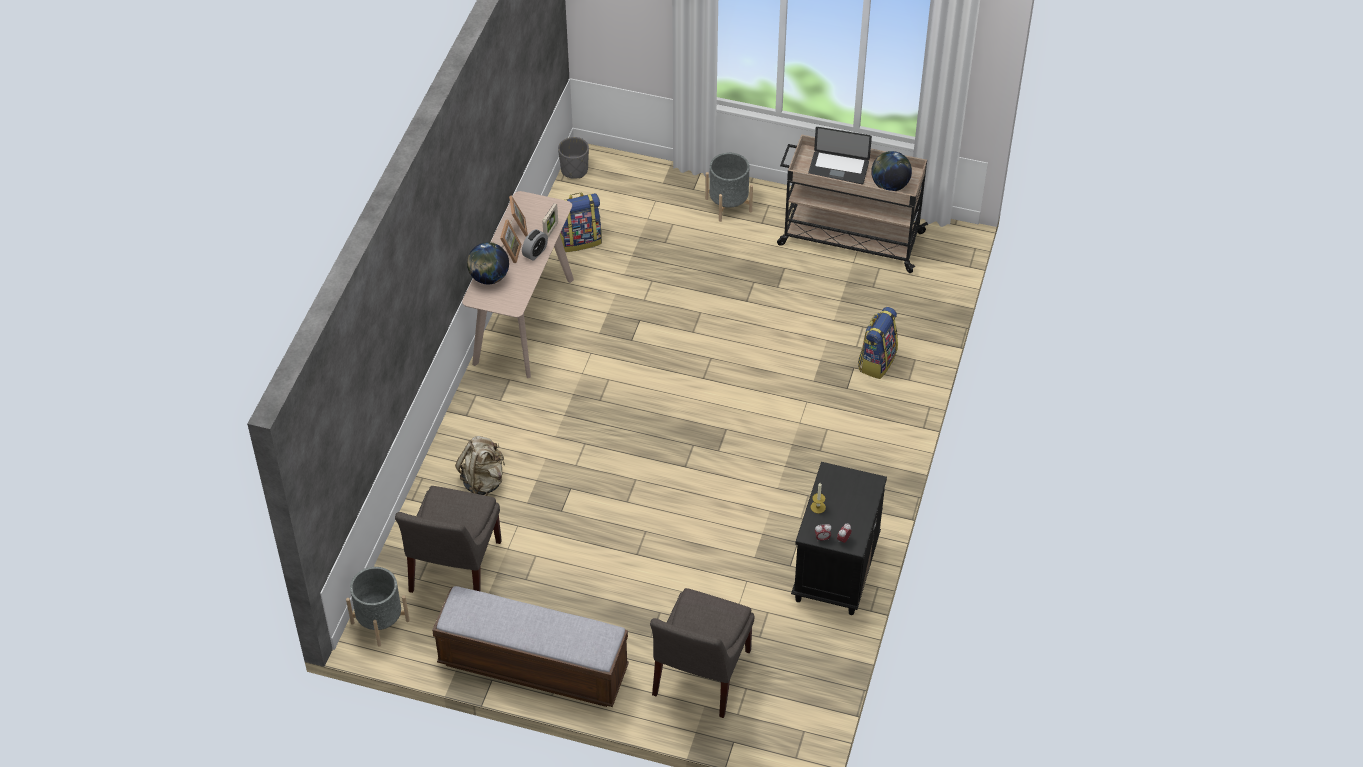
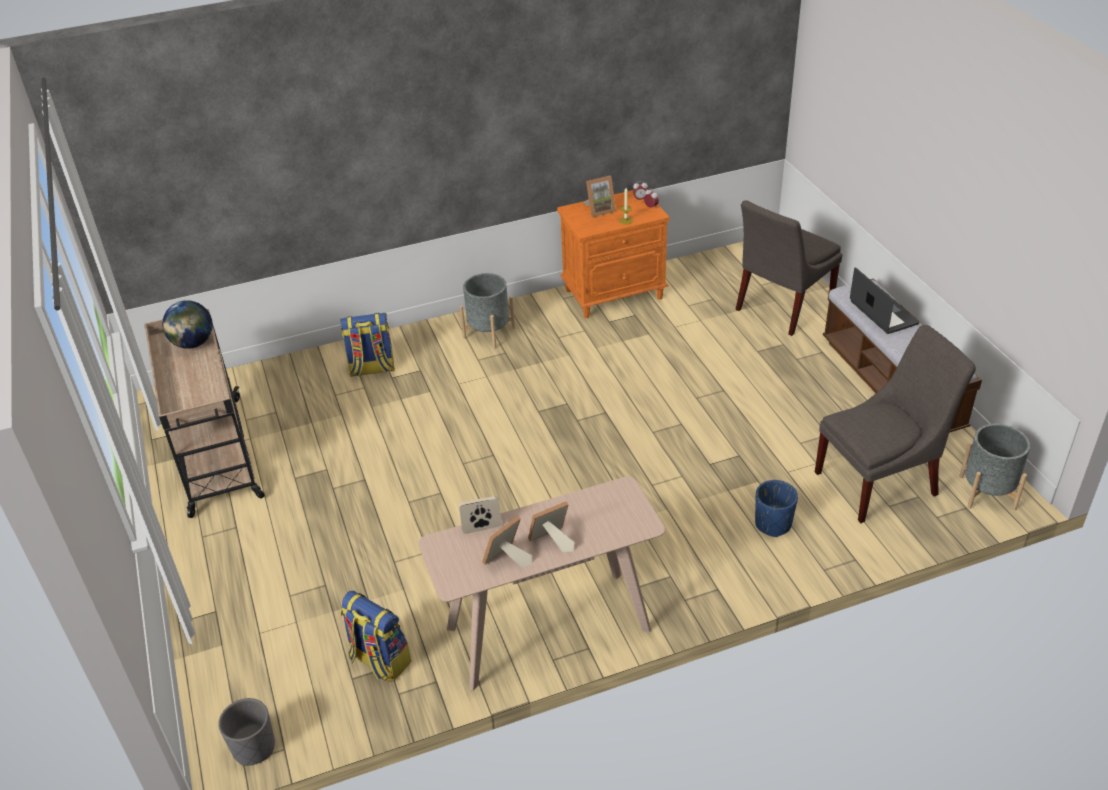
camera: 125 degrees left, 10 degrees down
(483, 481) = (773, 524): beige backpack -> blue planter
(489, 278) = (605, 533): globe -> none
(535, 252) = (528, 520): alarm clock -> none
(699, 676) = (781, 307): grey chair -> grey chair turned 150 degrees clockwise
(728, 205) = (224, 567): grey planter -> grey planter (489, 333)
(835, 572) = (614, 293): black nightstand -> orange nightstand
(838, 169) = (190, 384): laptop -> laptop (883, 313)
(853, 501) = (599, 210): none -> picture frame

